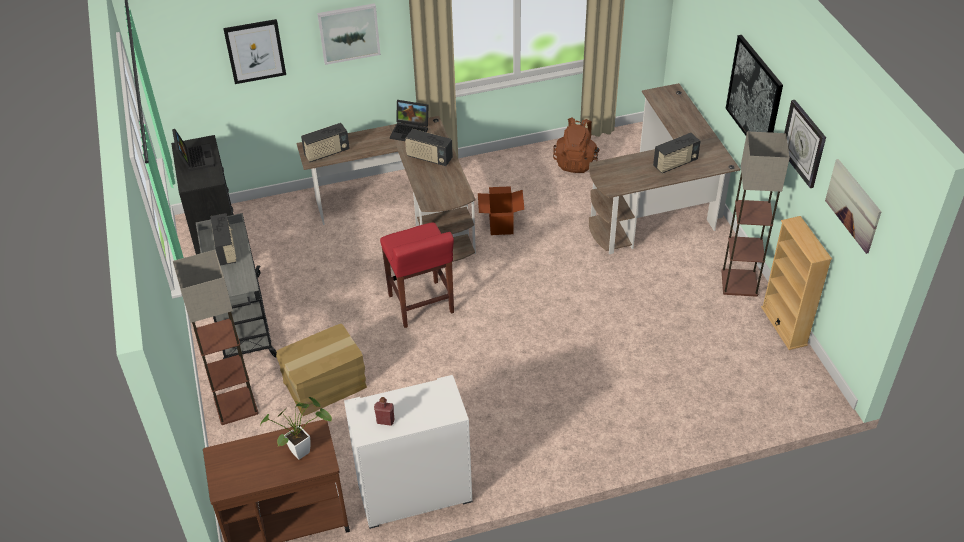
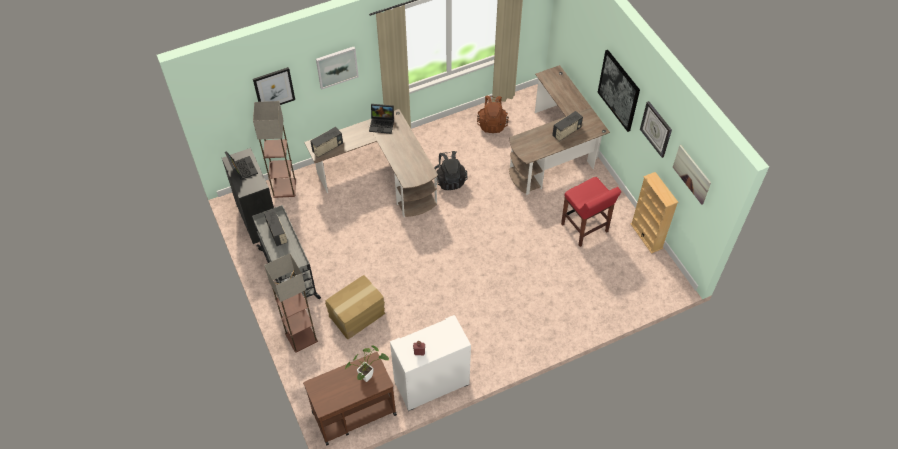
camera: 10 degrees left, 10 degrees up
(421, 305) = (408, 248): red stool -> red stool (584, 228)
(429, 158) = (400, 145): radio -> none
(501, 224) = (450, 180): cardboard box -> black backpack
(738, 282) = (614, 207): floor lamp -> floor lamp (284, 188)

